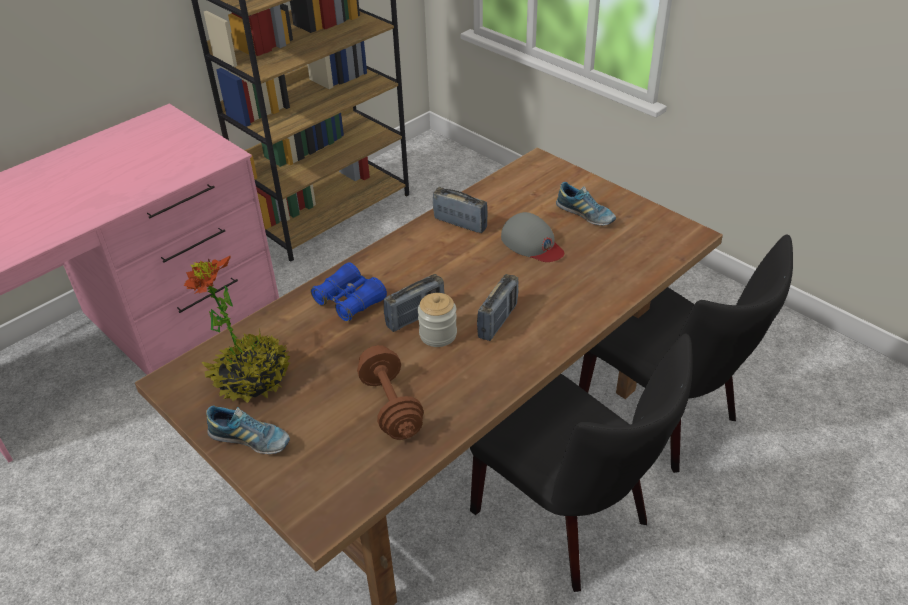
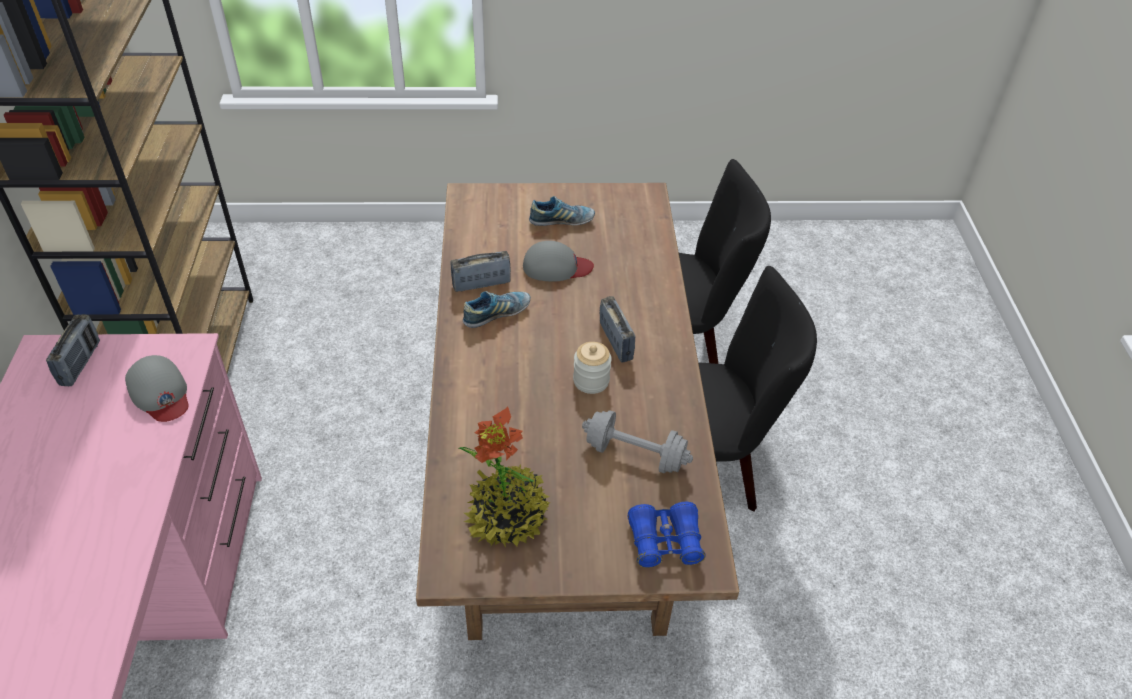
camera: 50 degrees left, 5 degrees up
(177, 168) = (160, 393): none -> grey cap
(250, 440) = (578, 557): shoe -> shoe (496, 314)
(349, 301) = (490, 403): blue binoculars -> blue binoculars (665, 542)
(391, 406) = (635, 454): brown dumbbell -> grey dumbbell
(415, 317) = (556, 379): radio -> radio (80, 363)

